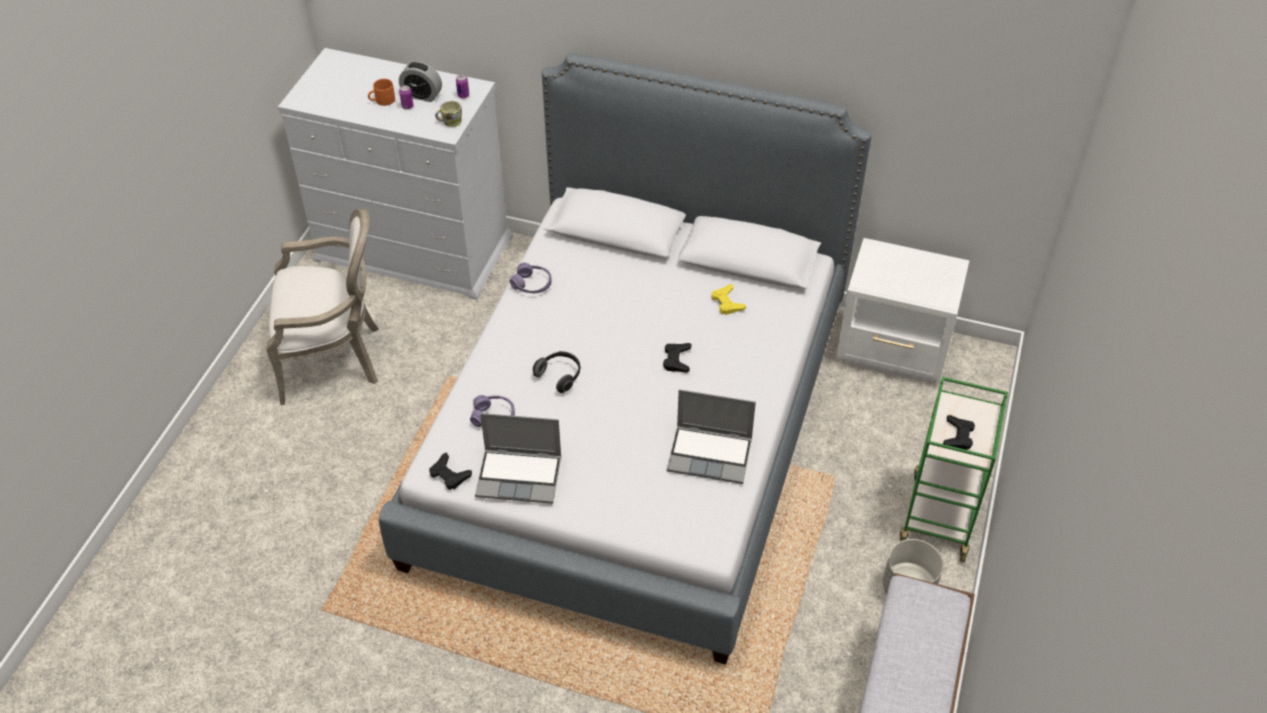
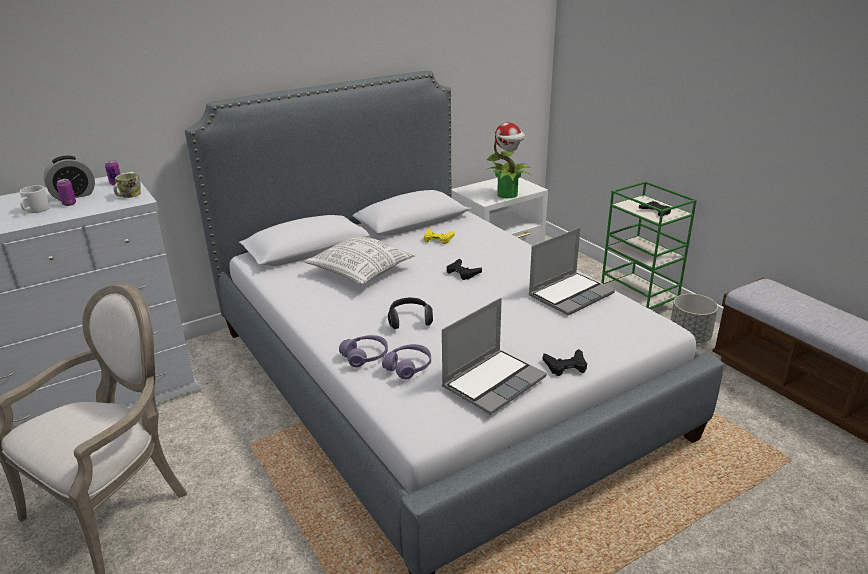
camera: 50 degrees left, 20 degrees down
(382, 101) = (35, 210): orange mug -> white mug
(449, 475) = (442, 421): black game controller -> black game controller (566, 366)
(532, 284) = (296, 296): purple headphones -> purple headphones (365, 356)
(610, 293) = (360, 271): none -> pillow
(901, 290) = (508, 194): none -> potted plant

